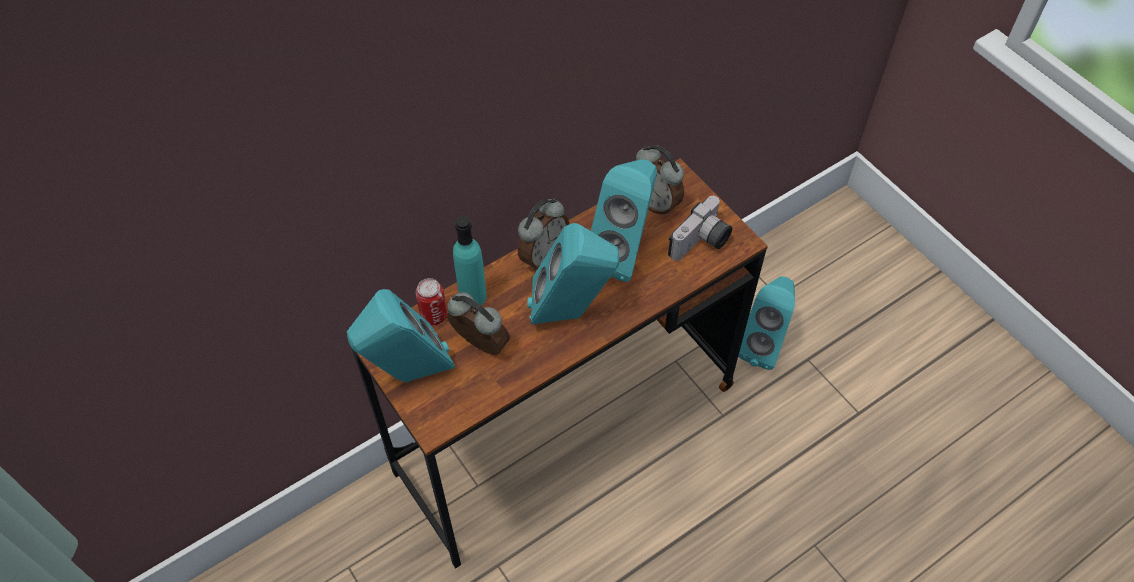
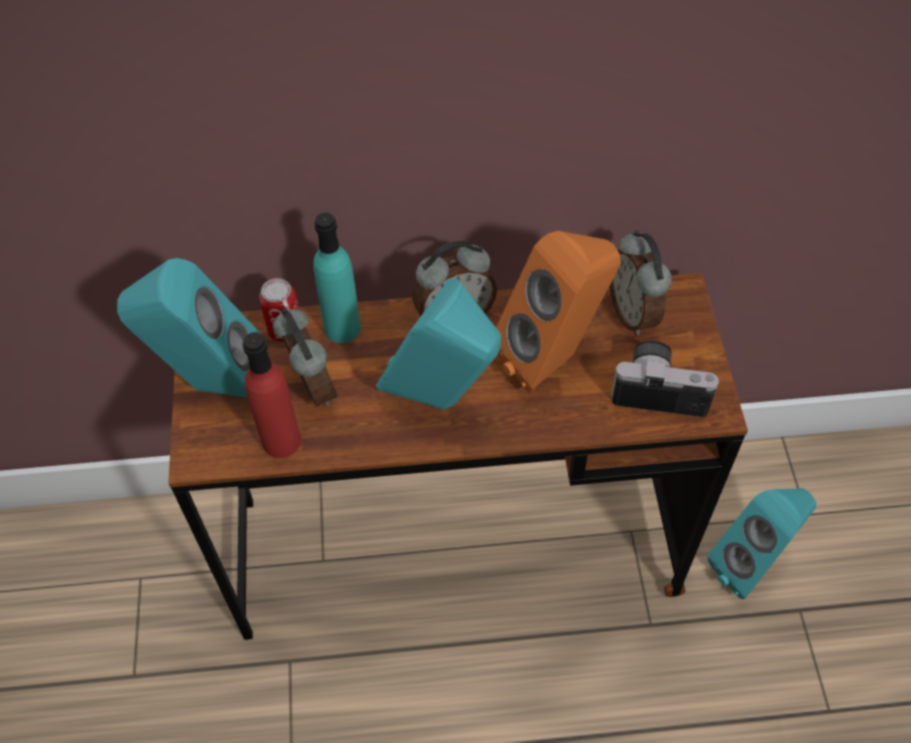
camera: 30 degrees right, 0 degrees up
(483, 389) = (281, 441): none -> red bottle
(624, 253) = (553, 357): turquoise speaker -> orange speaker
(701, 243) = (660, 389): camera -> camera turned 150 degrees counterclockwise

